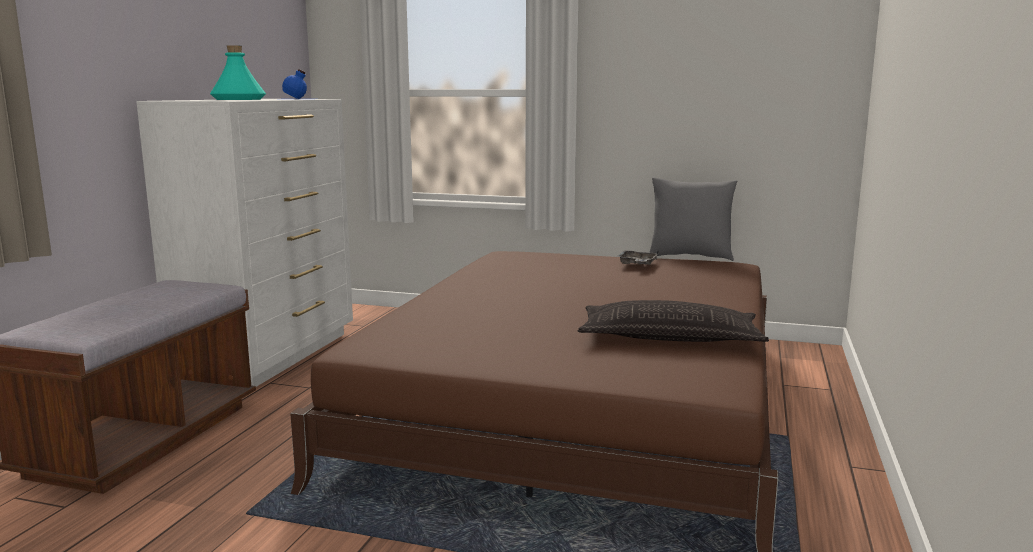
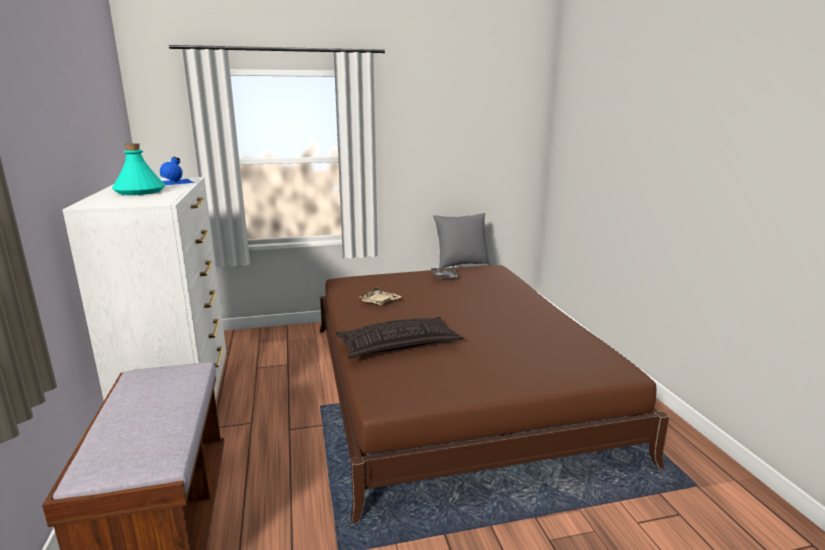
camera: 30 degrees left, 5 degrees up
(511, 275) = (379, 302): none -> beige tray
(669, 337) = (544, 337): pillow -> pillow (398, 345)

